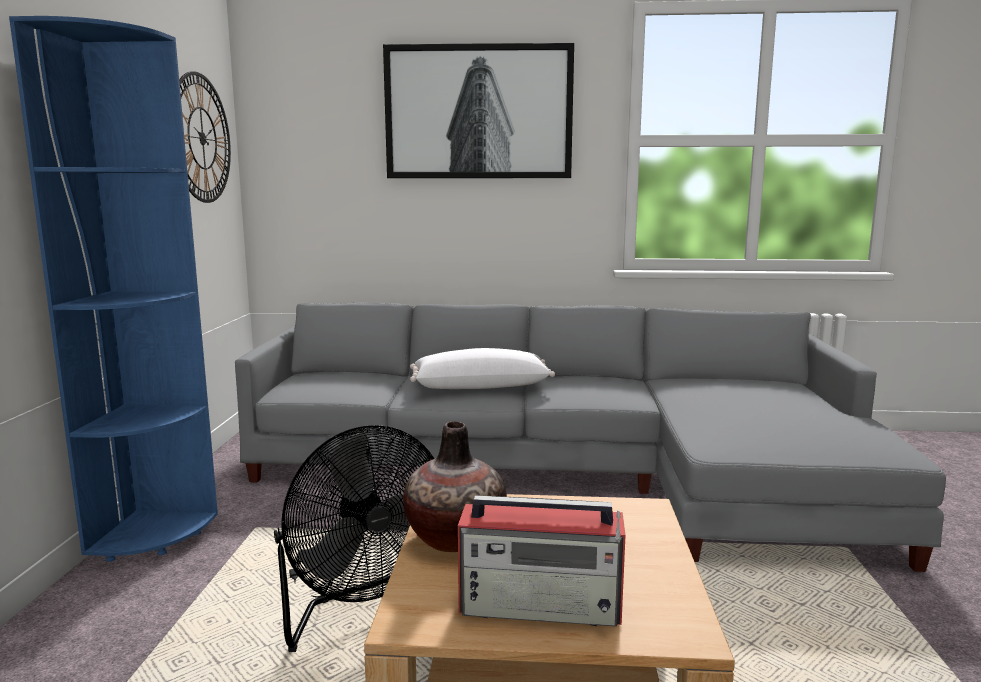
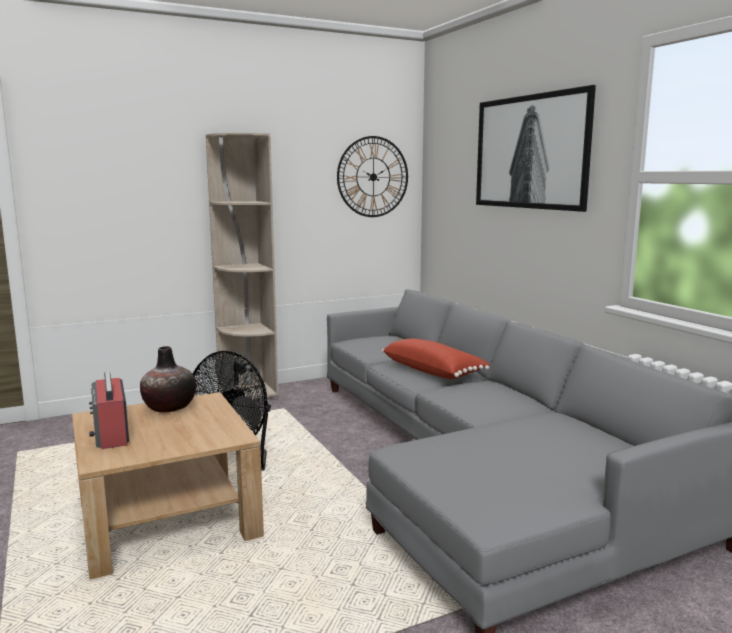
camera: 60 degrees right, 0 degrees up
(153, 544) = (249, 397): blue bookcase -> beige bookcase
(480, 386) = (433, 371): white pillow -> red pillow

